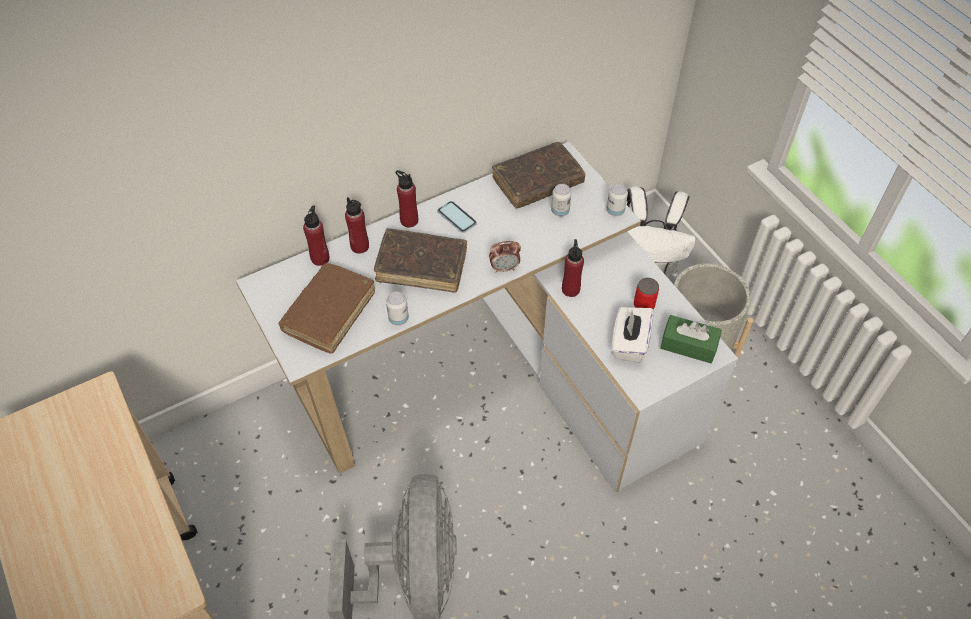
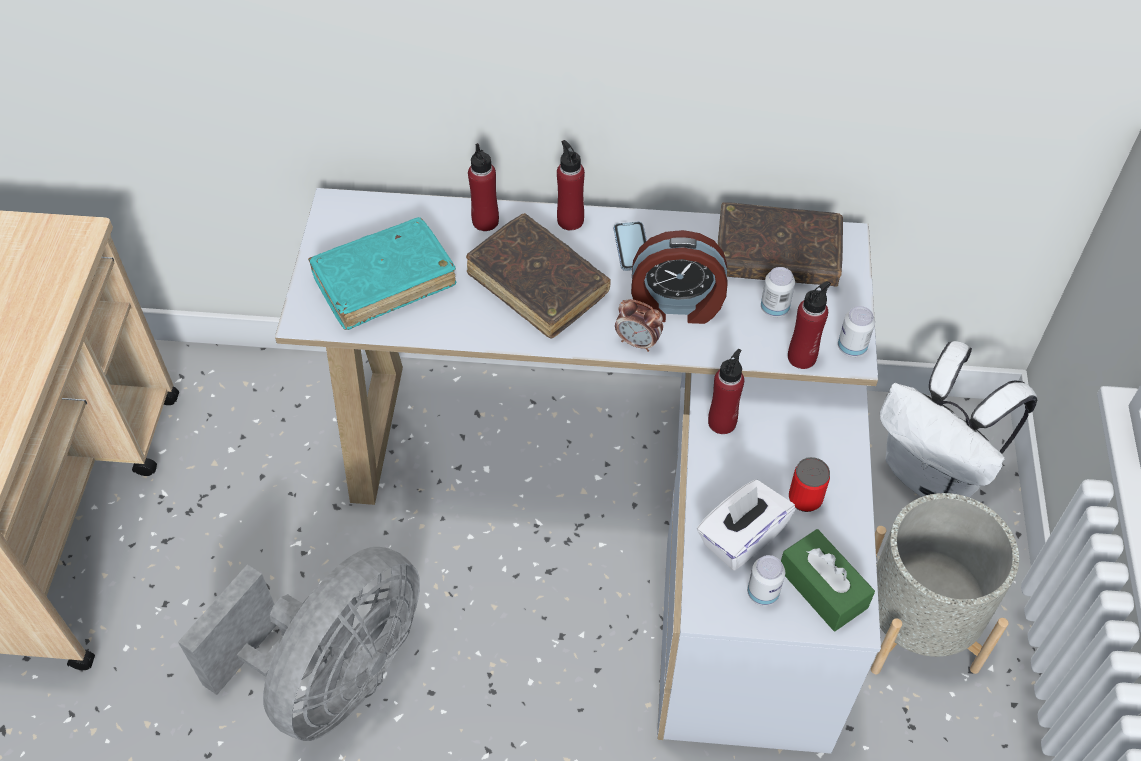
camera: 35 degrees right, 0 degrees up
(320, 258) = (428, 211): red bottle -> red bottle (802, 357)
(329, 312) = (384, 281): brown book -> turquoise book
(398, 319) = (456, 333): can -> can (762, 593)
(508, 237) = (676, 306): none -> alarm clock

